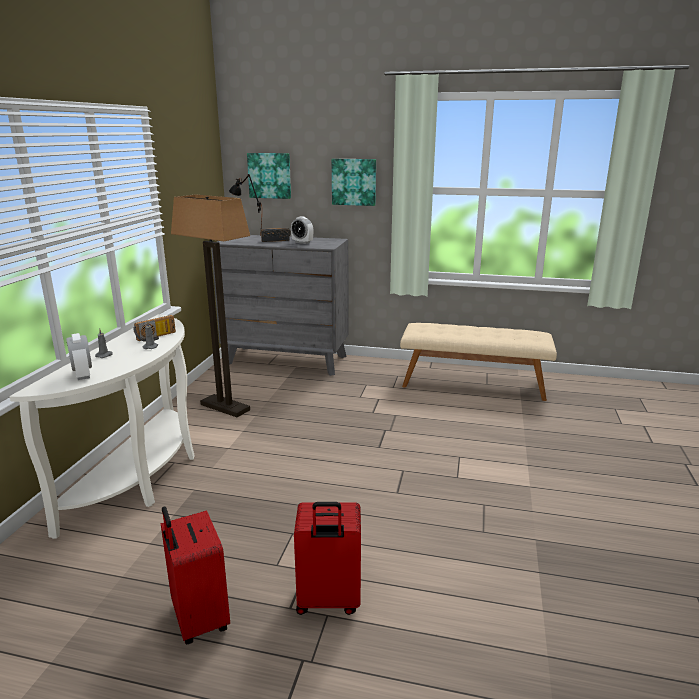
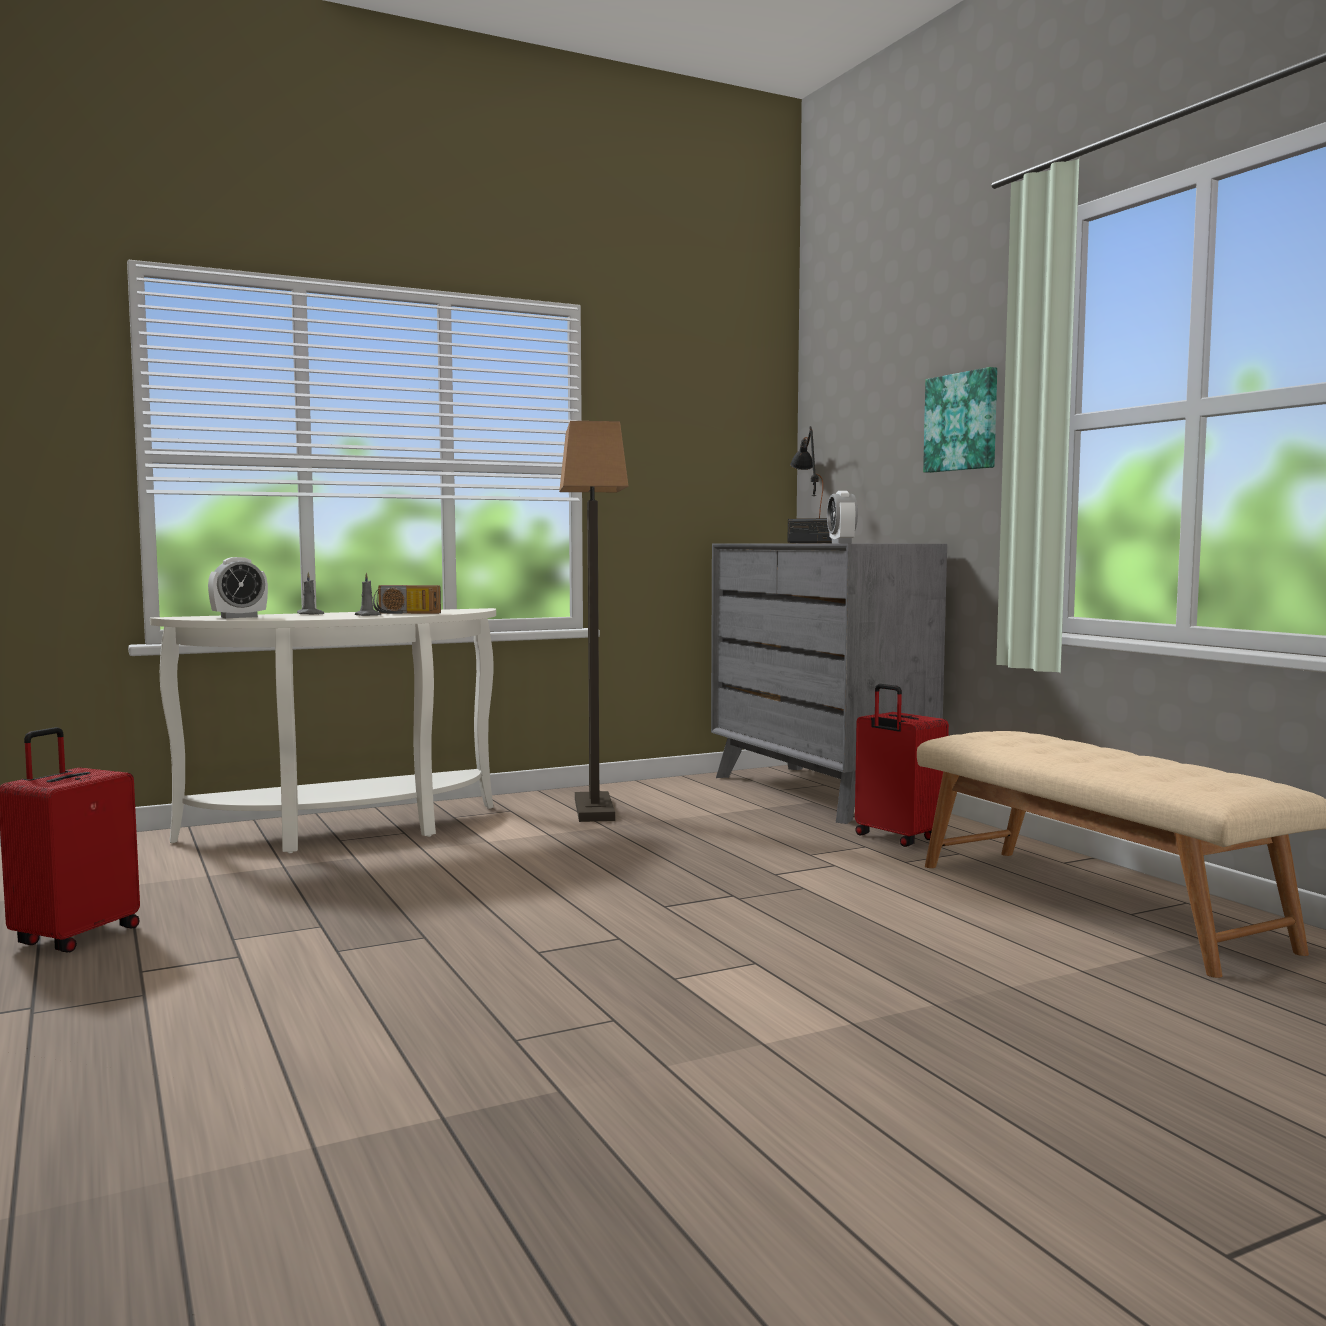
camera: 50 degrees right, 15 degrees down
(83, 375) = (239, 617): alarm clock -> alarm clock turned 150 degrees counterclockwise
(270, 175) = (849, 428): picture -> none
(328, 601) = (177, 986): red suitcase -> red suitcase (896, 838)

